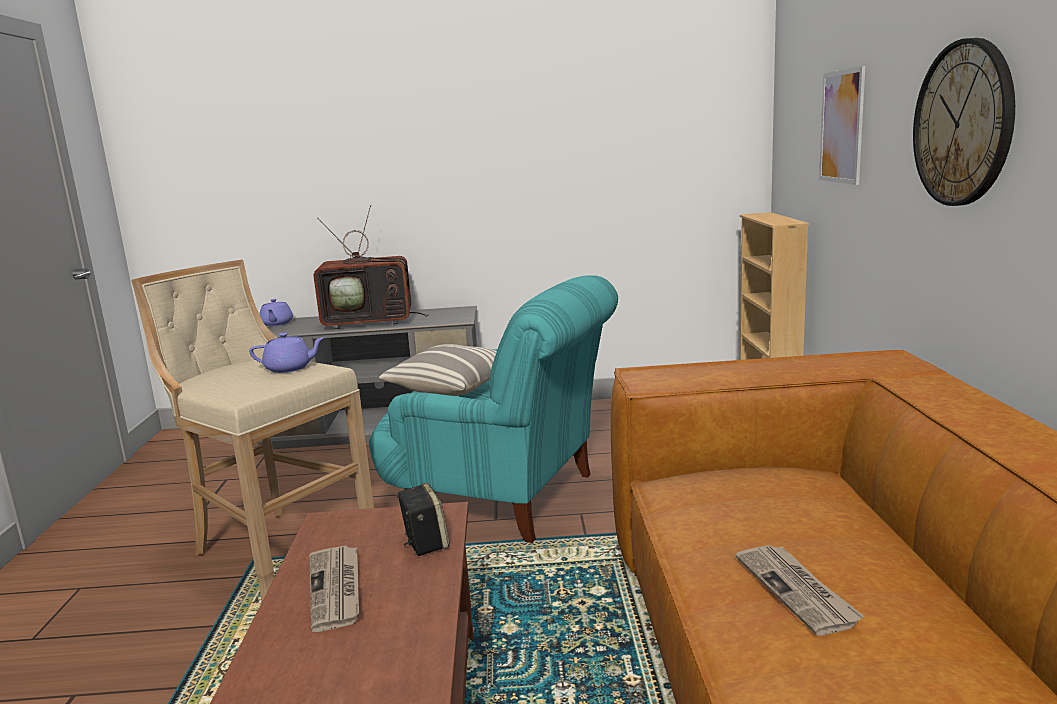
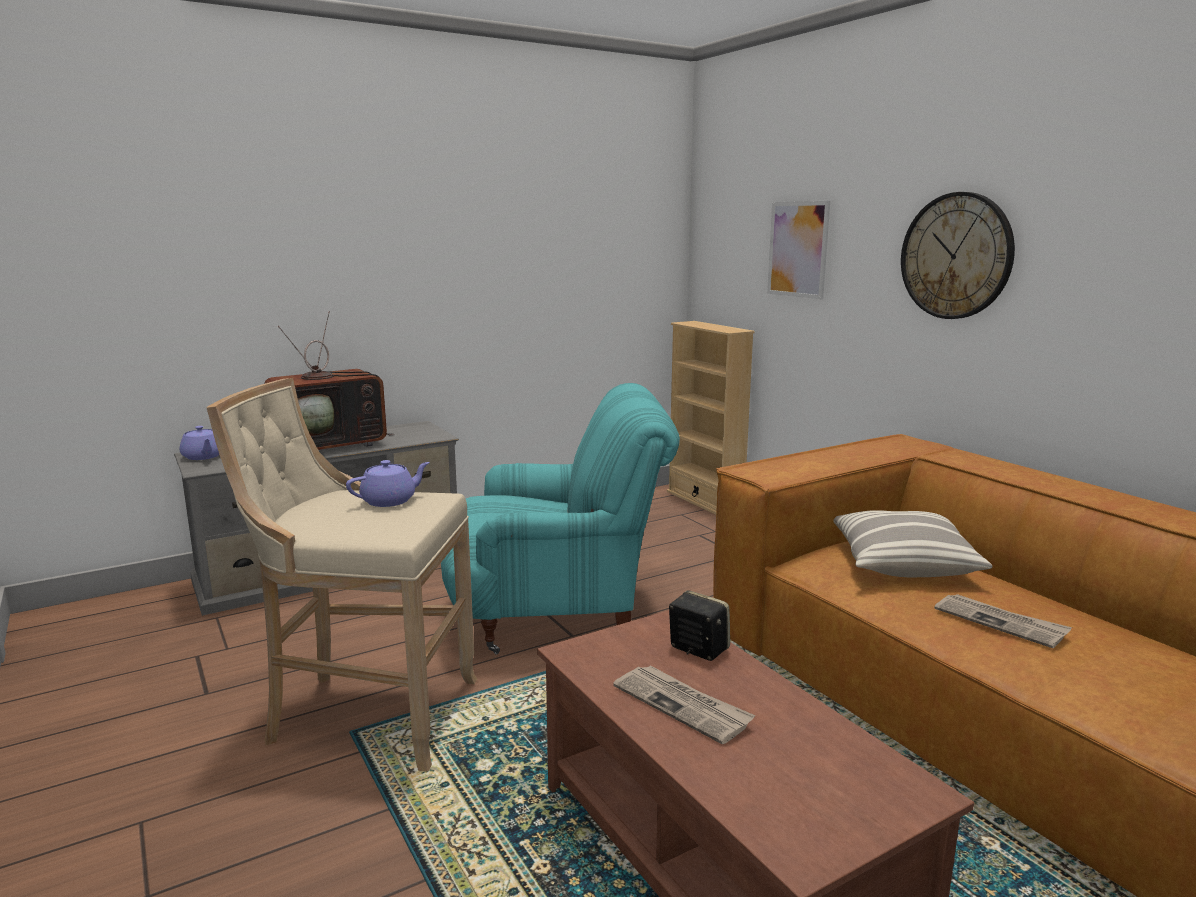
camera: 30 degrees left, 0 degrees up
(453, 387) = (501, 506): pillow -> pillow (901, 563)

